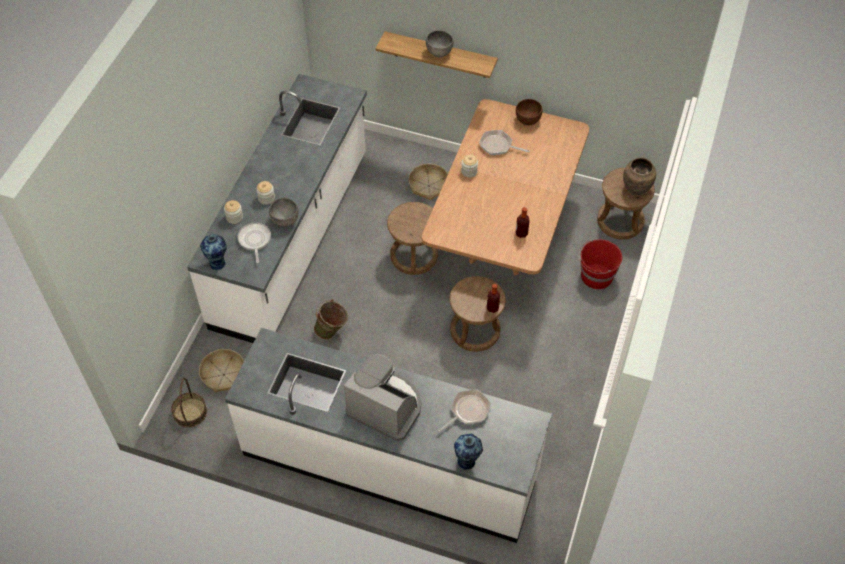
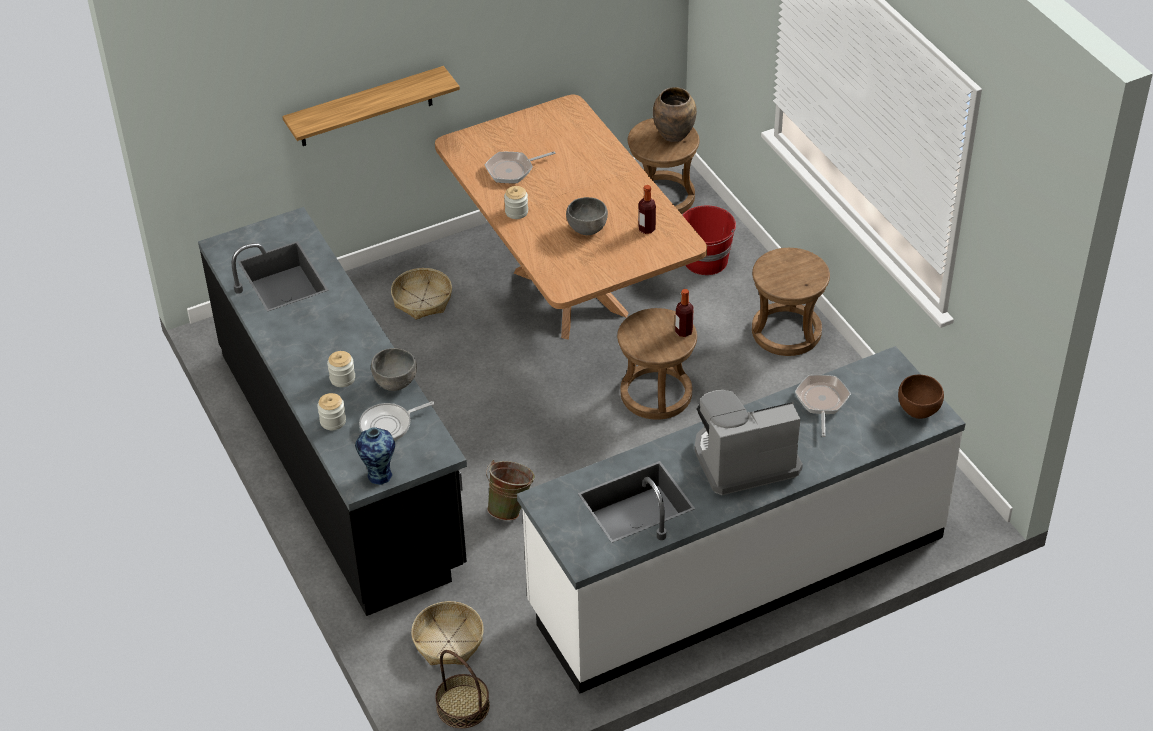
camera: 45 degrees left, 10 degrees down
(254, 240) = (389, 425): frying pan -> frying pan turned 60 degrees counterclockwise
(293, 240) = (341, 458): white counter -> black counter
(414, 255) = (498, 375): brown stool -> brown stool (786, 332)
(439, 53) = (375, 98): grey bowl -> grey bowl (587, 229)
(467, 462) = (881, 442): vase -> none
(527, 120) = (510, 129): brown bowl -> brown bowl (918, 411)

